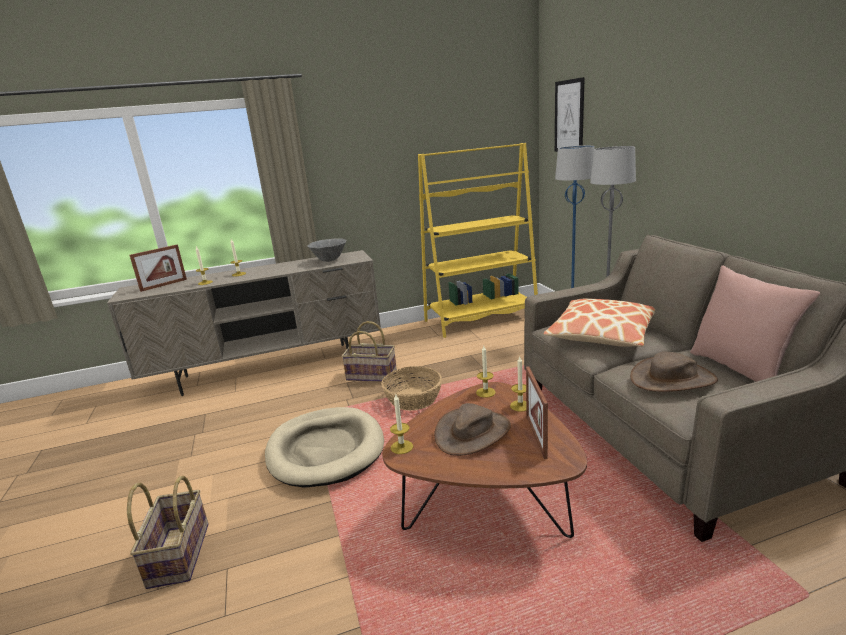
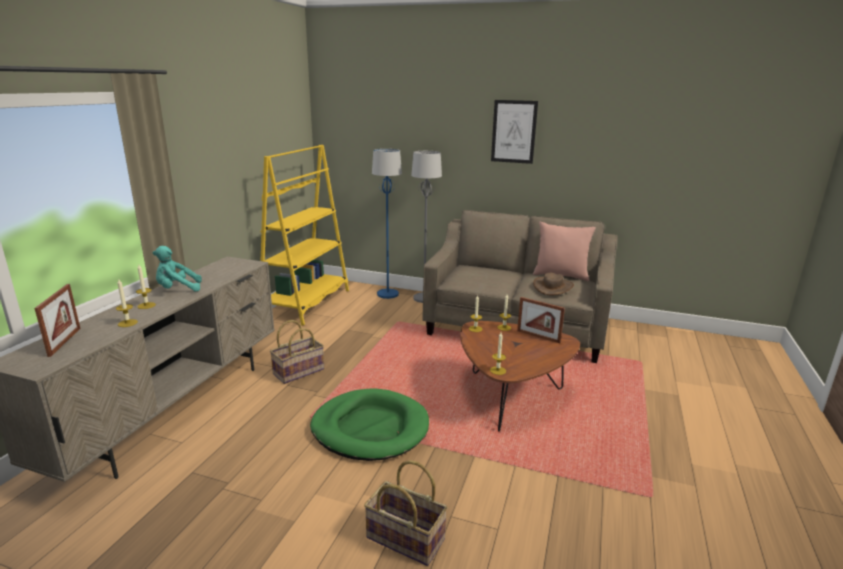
camera: 55 degrees left, 0 degrees up
(277, 267) = (177, 289): none -> turquoise plush toy
(326, 450) = (370, 428): beige dog bed -> green dog bed
(329, 260) = (222, 271): grey bowl -> none
(414, 399) = (365, 371): basket -> none
(472, 432) = (511, 348): brown hat -> none
(569, 116) = (355, 124): picture -> picture (513, 131)
(601, 334) = (483, 277): pillow -> none

